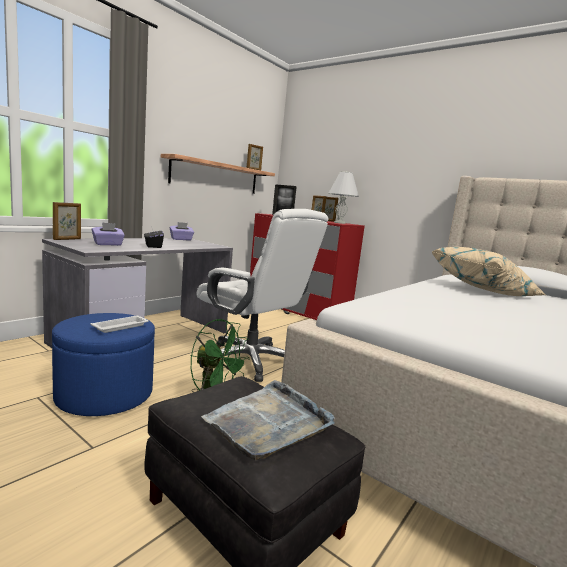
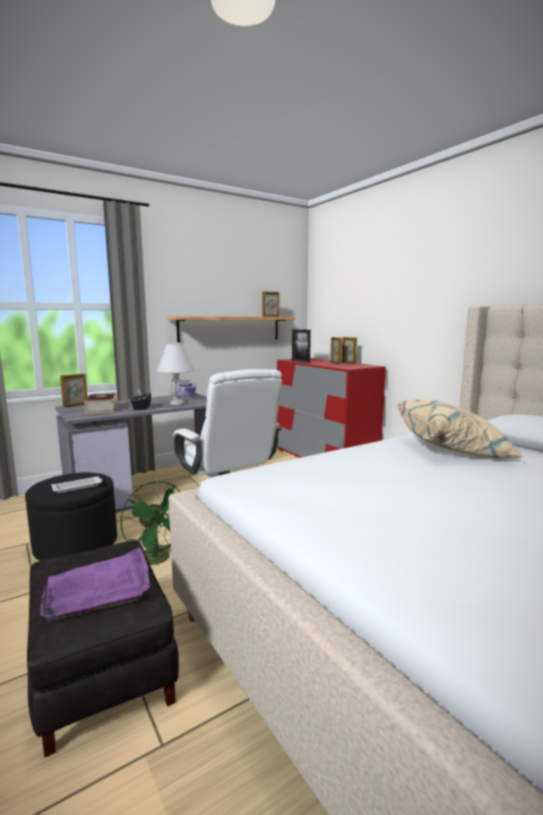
camera: 20 degrees right, 0 degrees up
(104, 395) = (76, 544): blue ottoman -> black ottoman
(108, 244) = (102, 409): purple tissue box -> book
(269, 422) = (99, 588): grey tray -> purple tray
(339, 223) = (353, 366): white table lamp -> white table lamp (177, 403)

